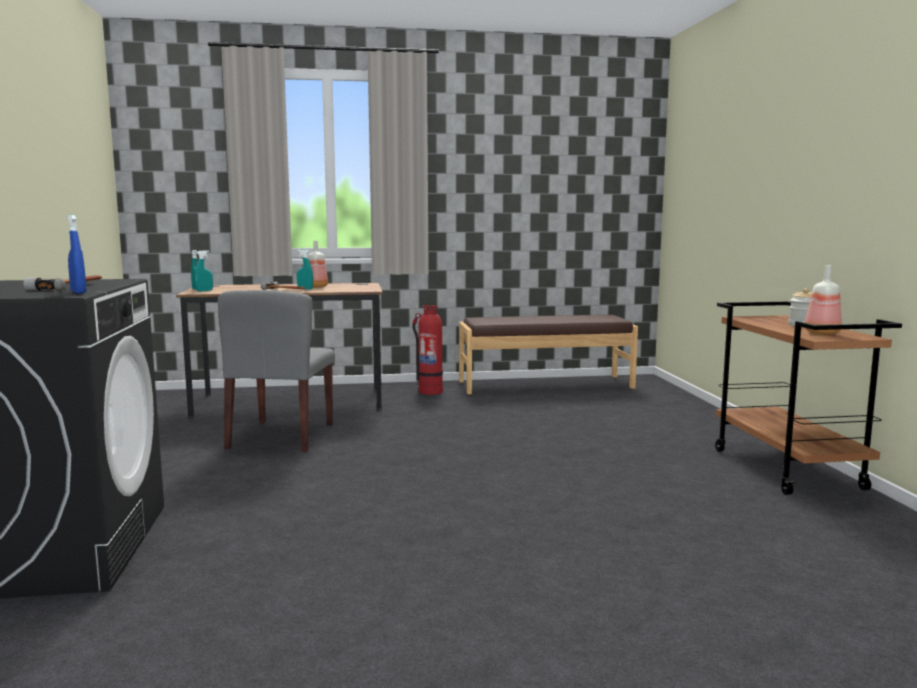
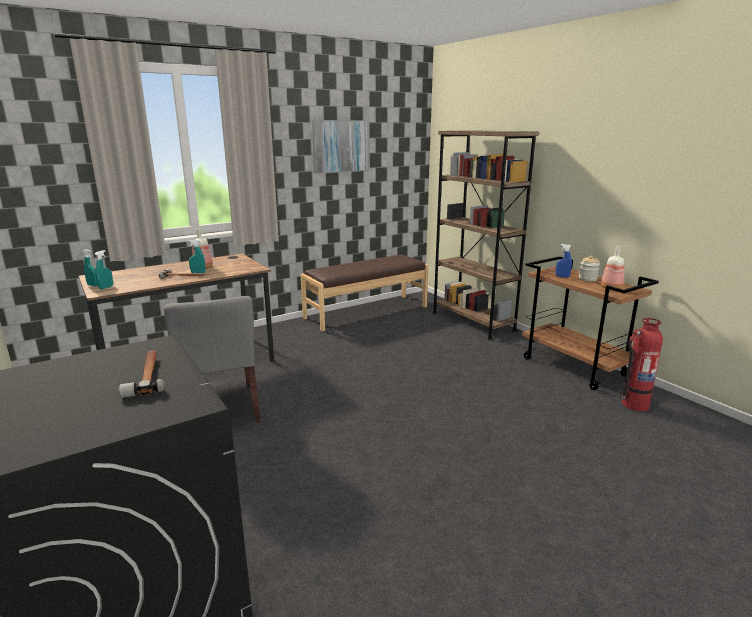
camera: 25 degrees left, 10 degrees up
(78, 292) = (193, 394): blue spray bottle -> blue spray bottle (562, 276)
(430, 391) = (292, 333): fire extinguisher -> fire extinguisher (634, 404)
(524, 164) = (340, 146): none -> picture
(684, 408) = (472, 321): none -> brown bookcase

